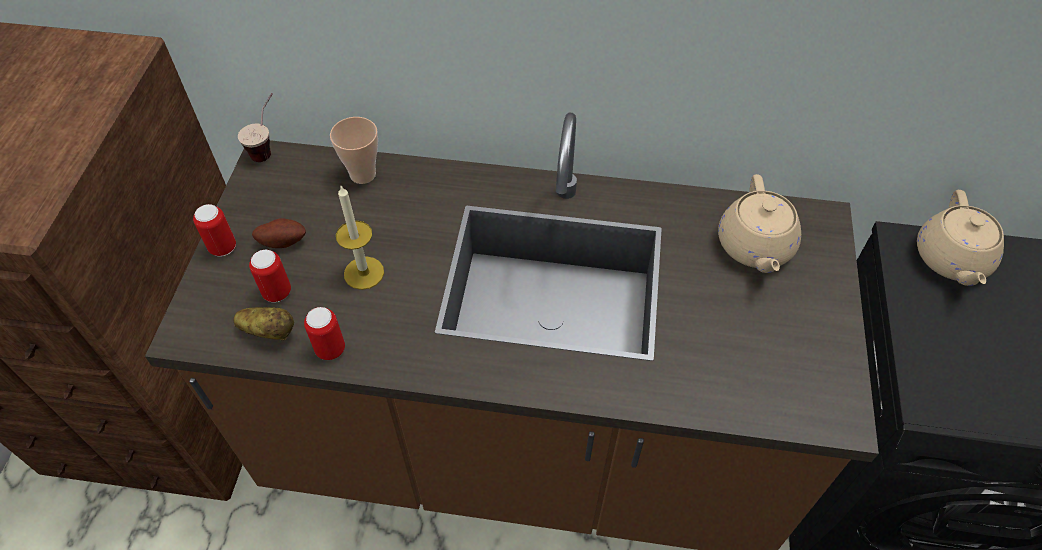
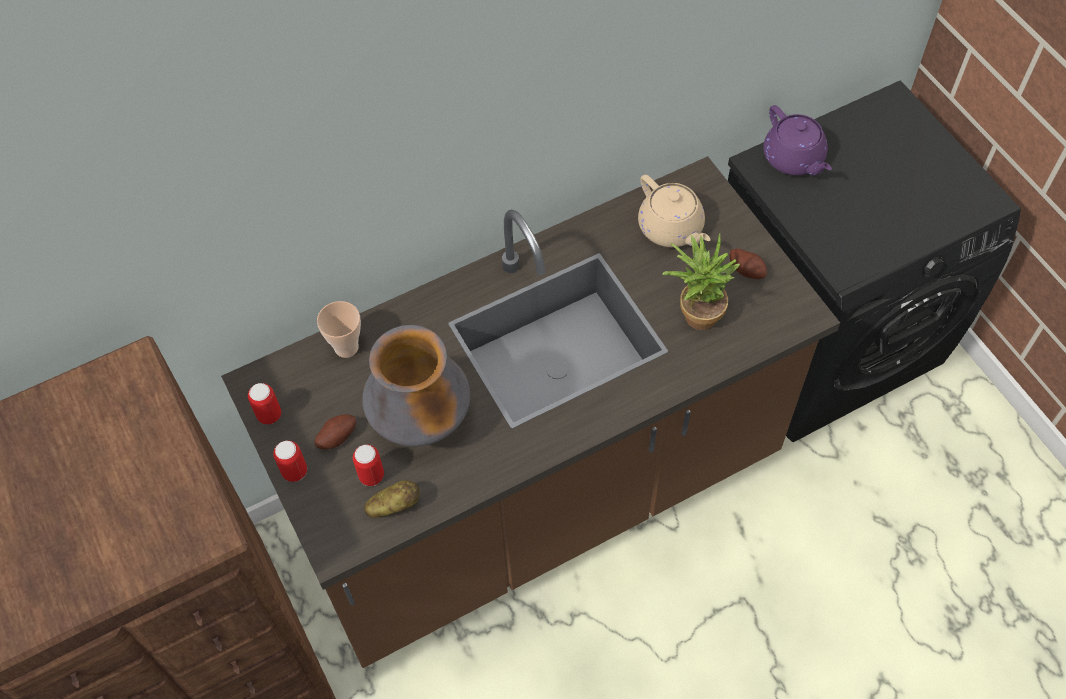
camera: 35 degrees left, 5 degrees up
(268, 147) = (246, 373): cup -> none
(330, 349) = (450, 487): can -> can (269, 415)
(364, 273) = (421, 420): candle -> vase
(714, 339) = (695, 312): none -> potted plant
(807, 333) = (747, 270): none -> potato
(951, 260) = (794, 159): beige teapot -> purple teapot

